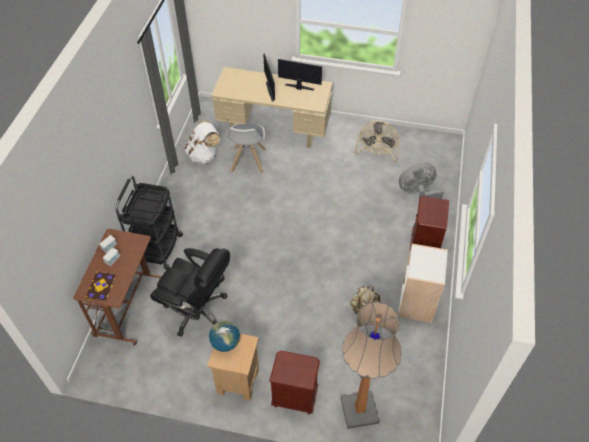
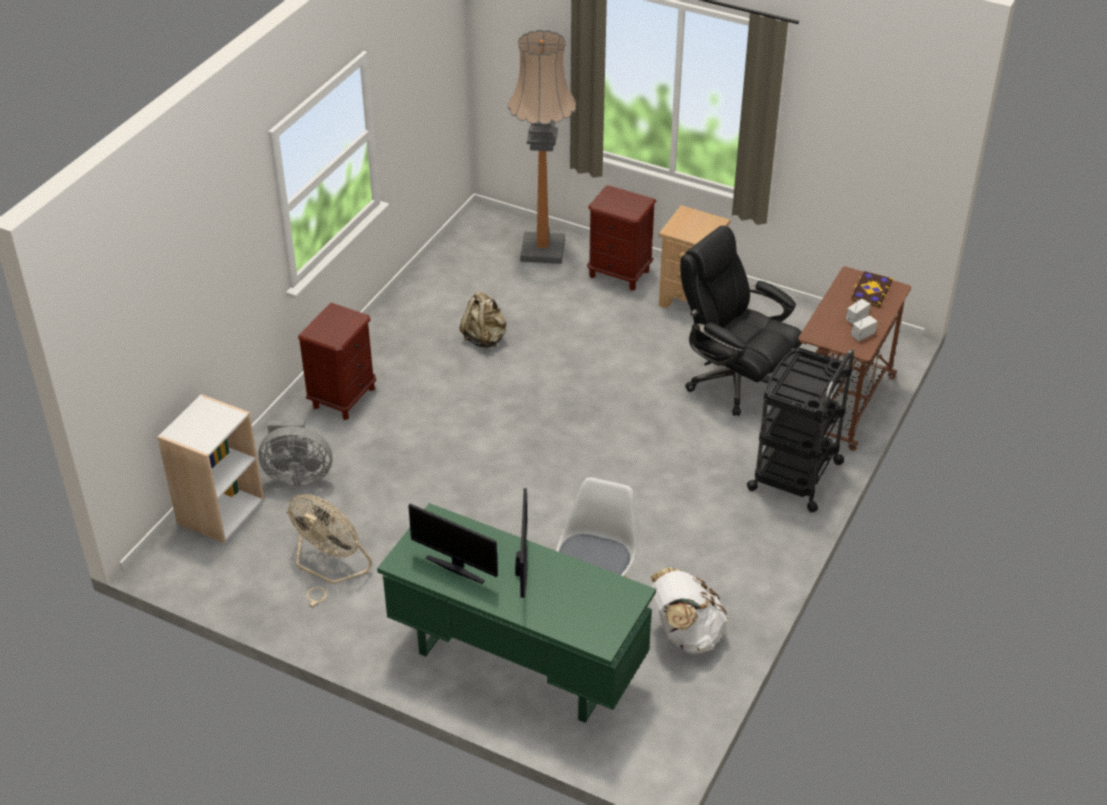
camera: 165 degrees left, 10 degrees down
(225, 343) = (703, 234): globe -> none
(274, 130) = (516, 663): beige desk -> green desk
(417, 303) = (403, 332): white bookcase -> white bookcase (220, 510)

